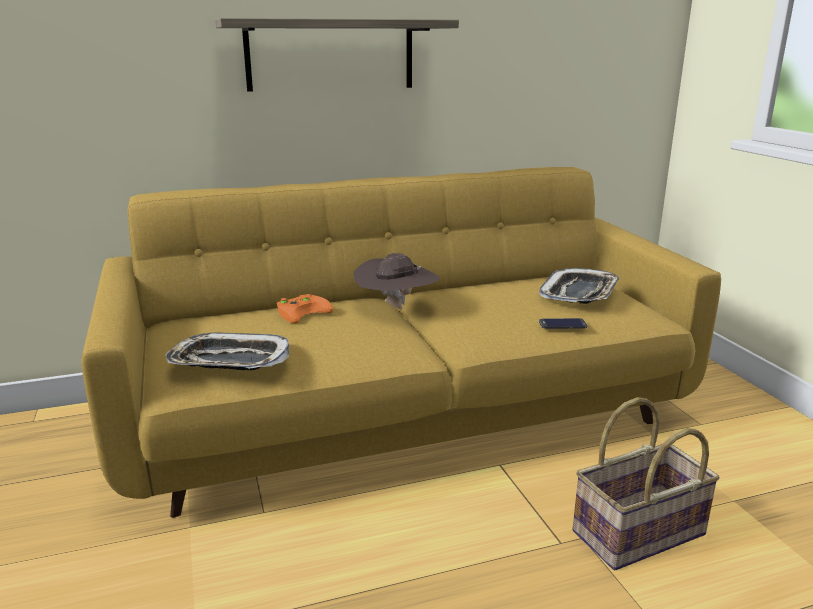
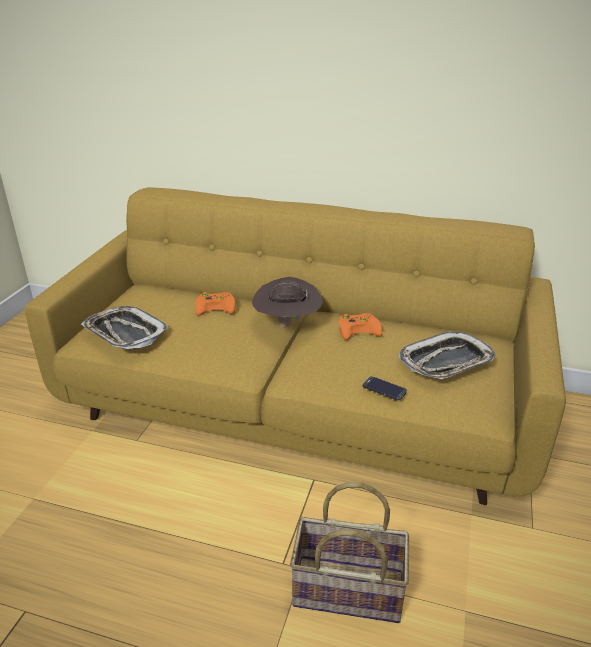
camera: 35 degrees right, 10 degrees up
(330, 55) = (298, 93): shelf -> none
(473, 291) = (359, 328): none -> orange game controller

